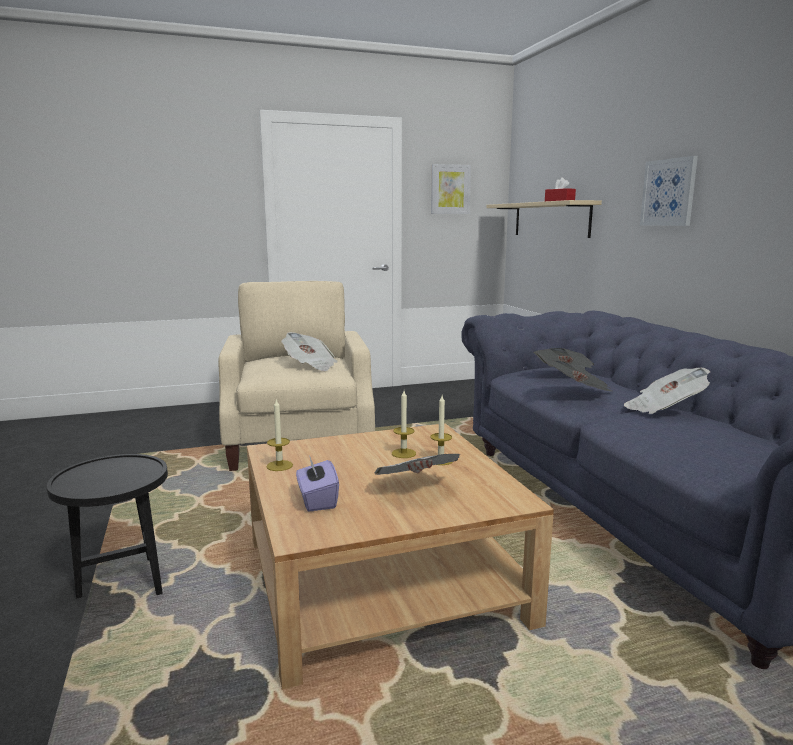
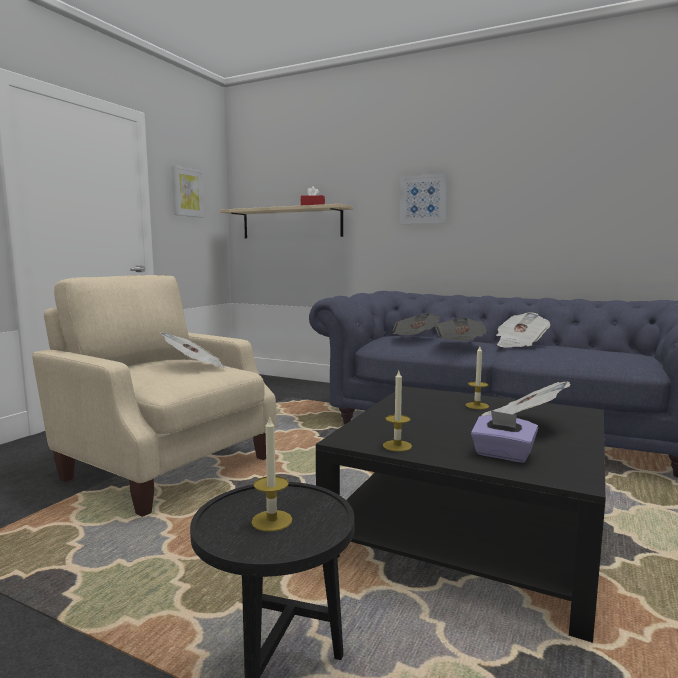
camera: 45 degrees left, 5 degrees down
(382, 580) = (469, 532): beige coffee table -> black coffee table
(403, 453) = (444, 409): candle -> candle (272, 521)

